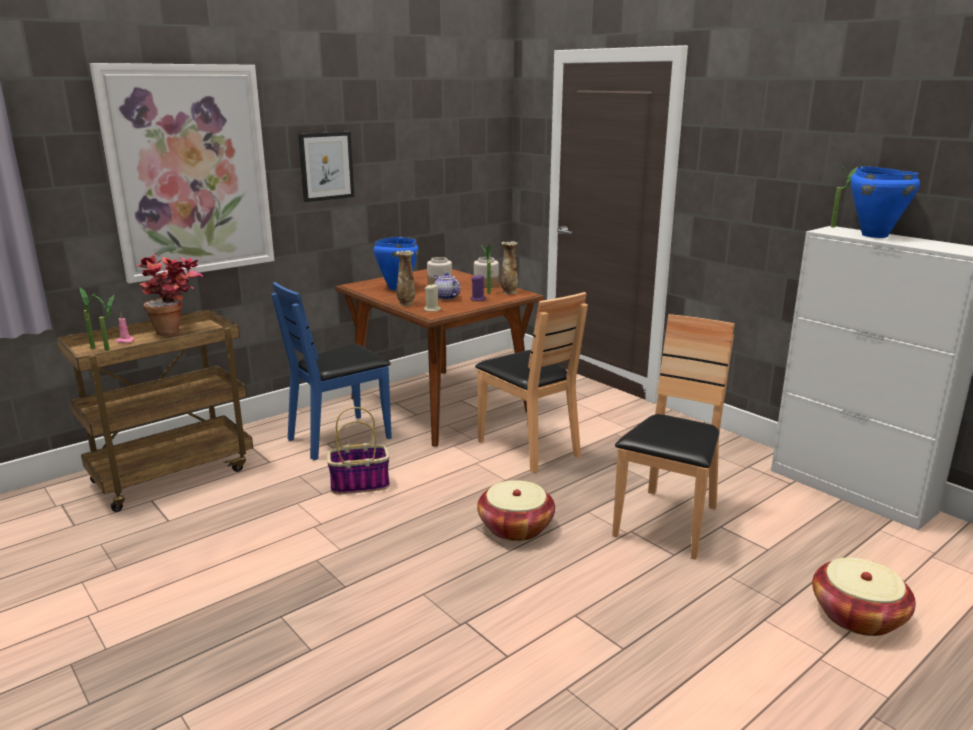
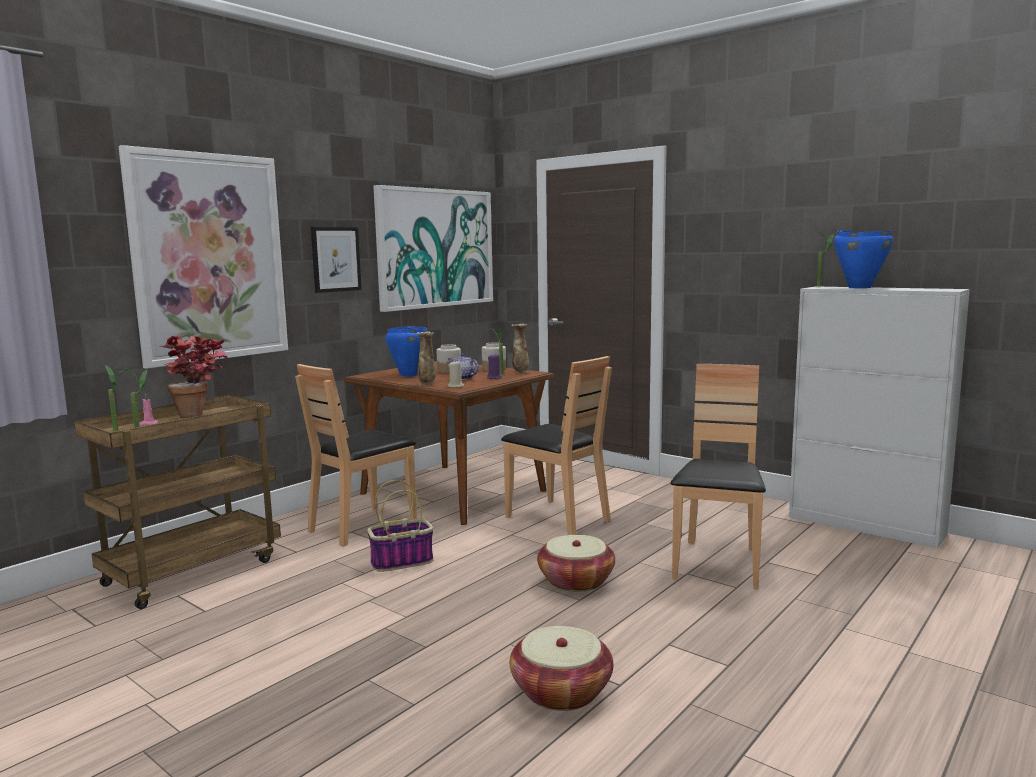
camera: 10 degrees left, 10 degrees down
(340, 437) = (363, 526): blue chair -> brown chair
(440, 148) = (435, 248): none -> picture
(857, 616) = (922, 615): basket -> basket (561, 691)

